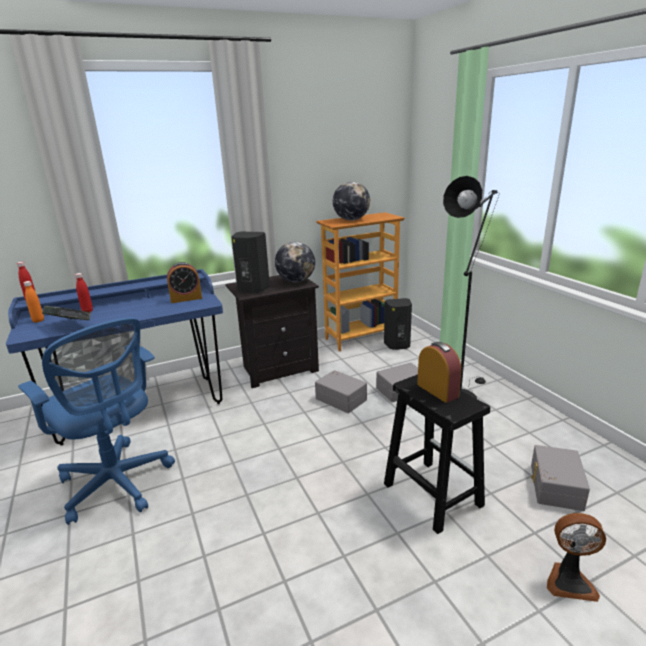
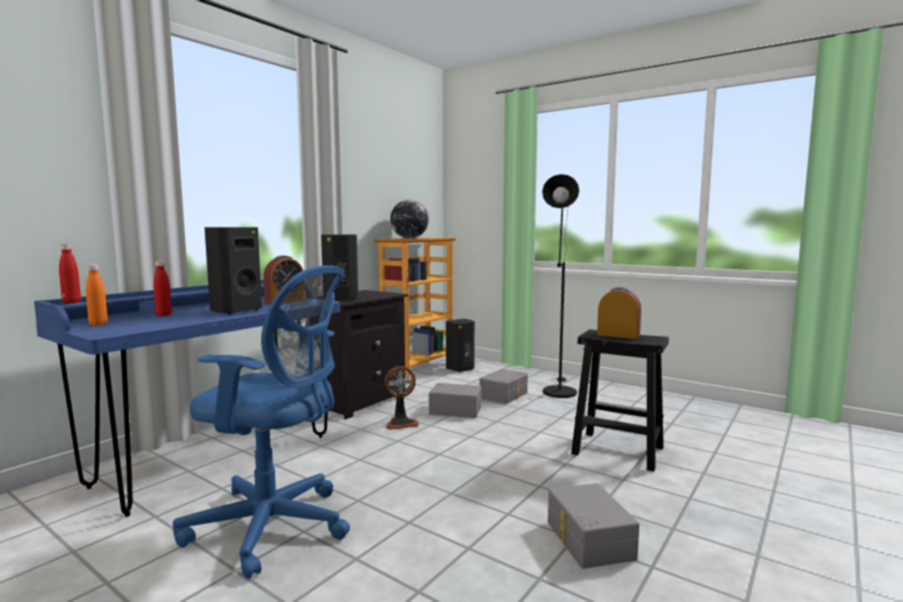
camera: 30 degrees left, 15 degrees down
(70, 326) = (165, 323): book -> none
(133, 311) = (235, 311): none -> black speaker
(296, 281) = (378, 293): globe -> none
(554, 486) = (692, 426): grey storage box -> grey storage box (588, 540)
(569, 581) = (768, 470): fan -> fan (401, 423)

